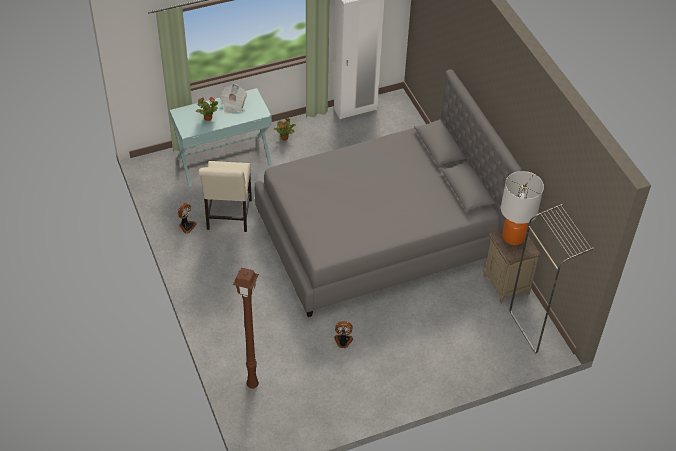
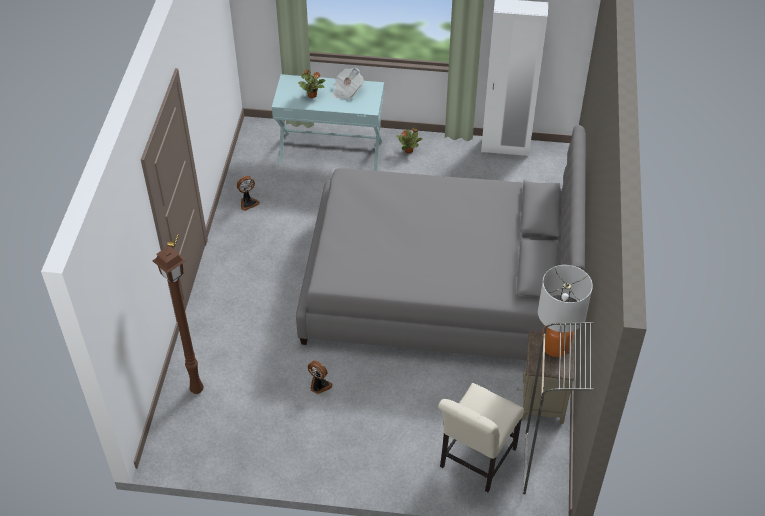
camera: 30 degrees right, 0 degrees up
(228, 217) = (294, 210): beige chair -> beige chair (474, 461)

